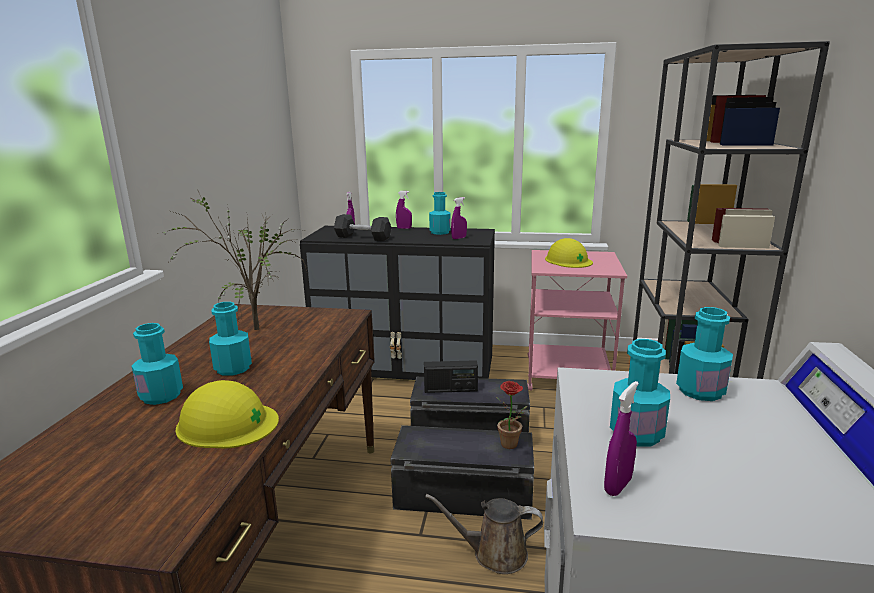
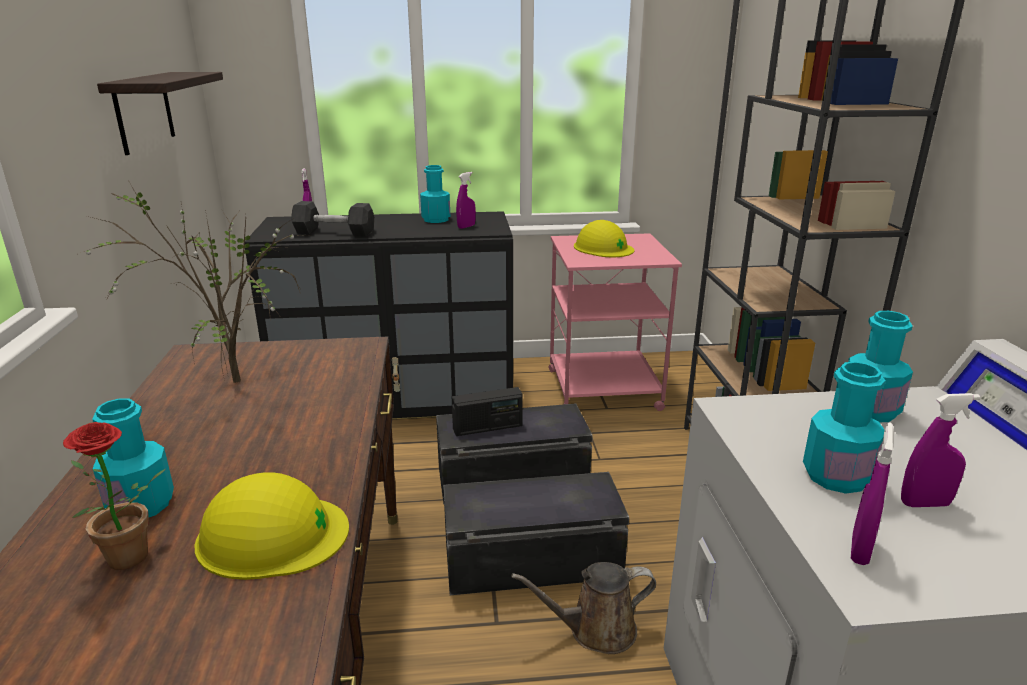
camera: 15 degrees left, 5 degrees up
(233, 368) = (233, 446): turquoise bottle -> none
(239, 149) = (144, 111): none -> shelf
(404, 228) = (383, 216): purple spray bottle -> purple spray bottle (925, 503)
(511, 446) = (591, 493): potted plant -> potted plant (130, 562)

